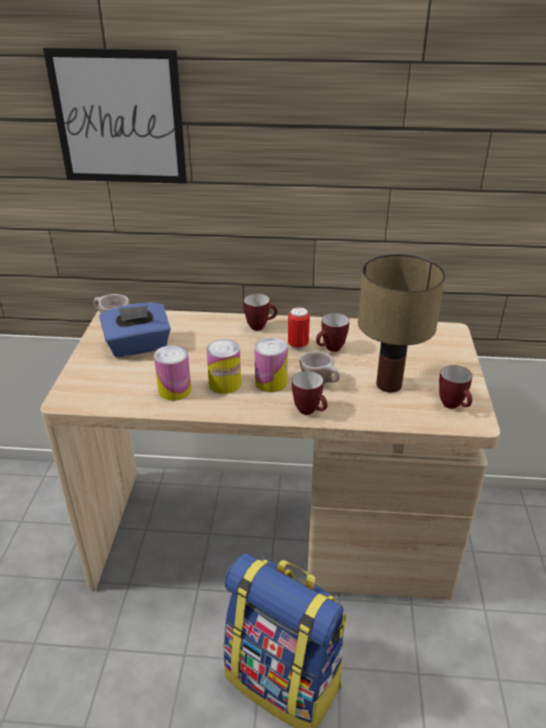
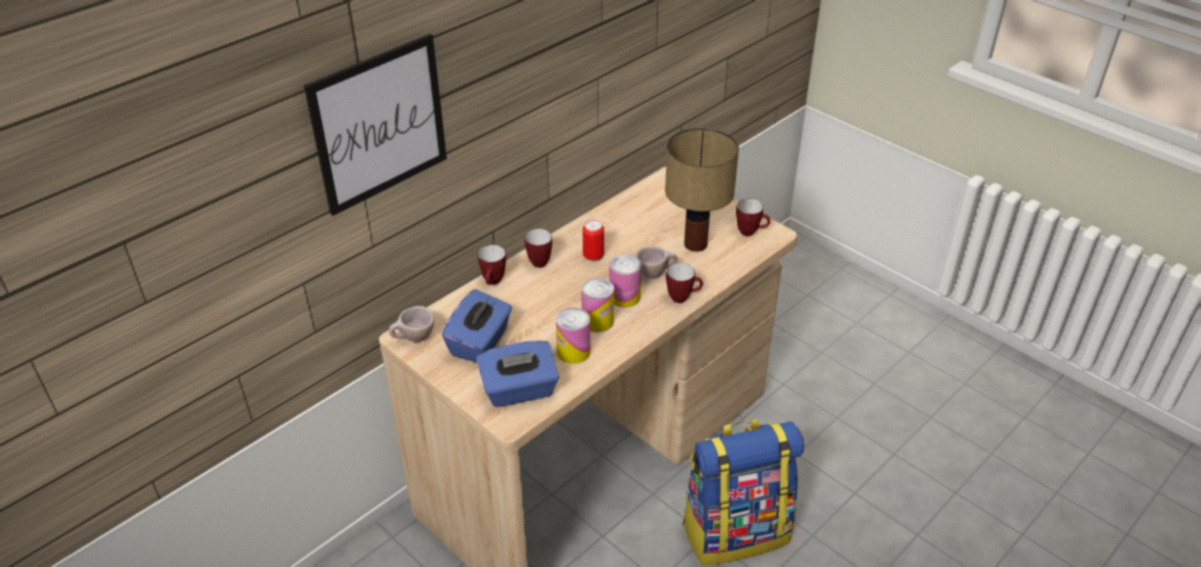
camera: 50 degrees left, 5 degrees up
(103, 387) = (519, 391): none -> blue tissue box
(330, 349) = (619, 245): mug -> mug (493, 283)

